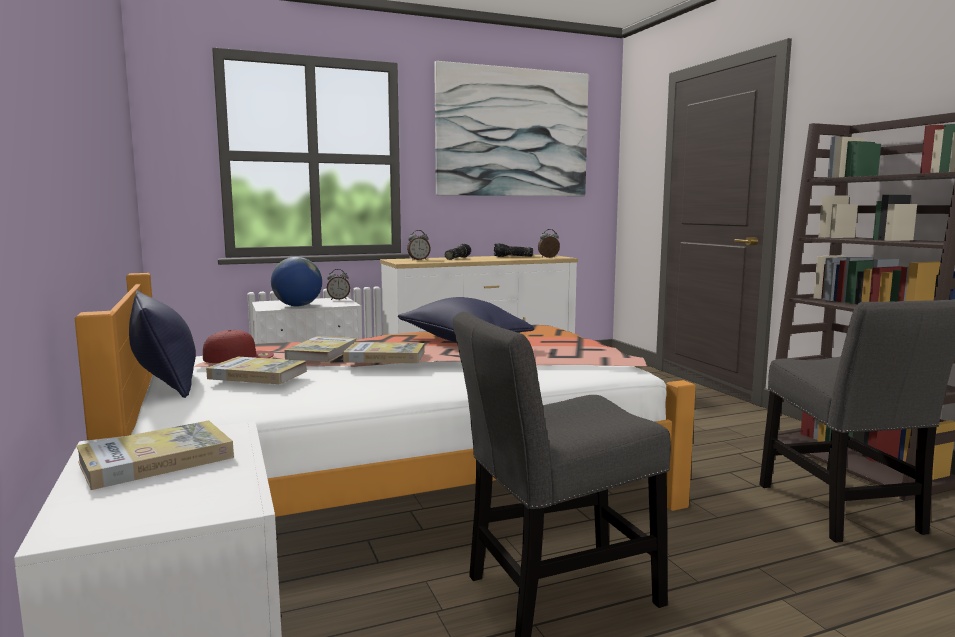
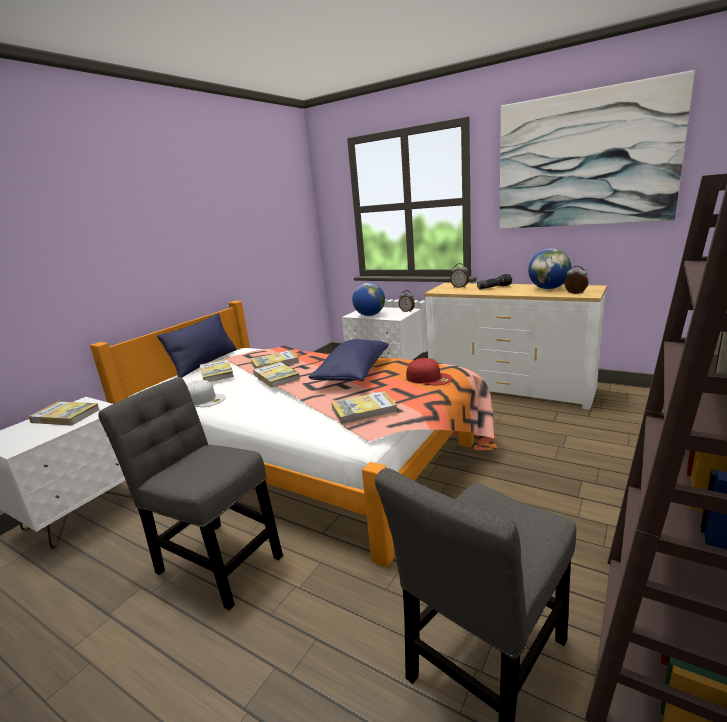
camera: 55 degrees right, 10 degrees up
(239, 357) = (247, 356): red cap -> red cap (429, 378)
(339, 396) = (204, 399): none -> white cap
(512, 257) = (548, 288): flashlight -> globe
(577, 353) = (364, 410): none -> book

